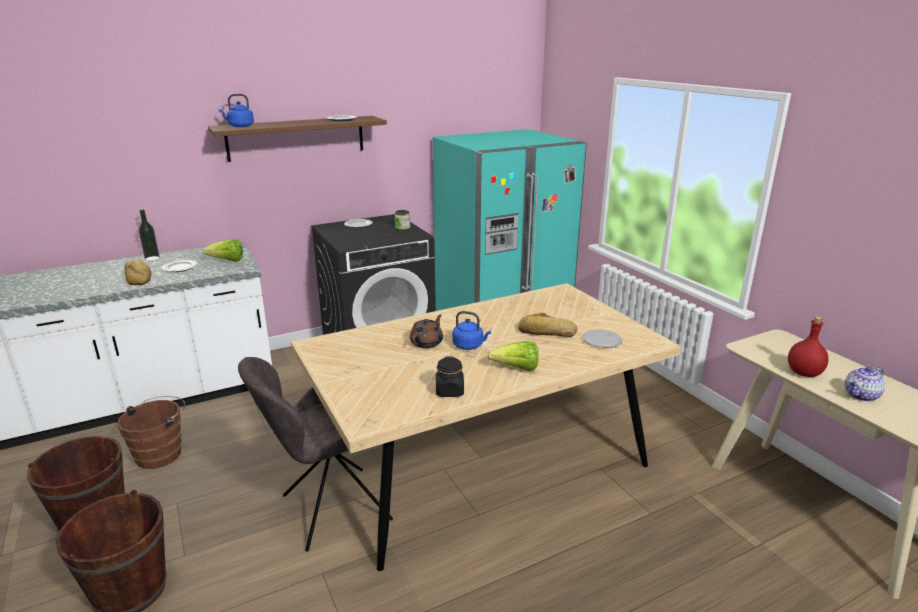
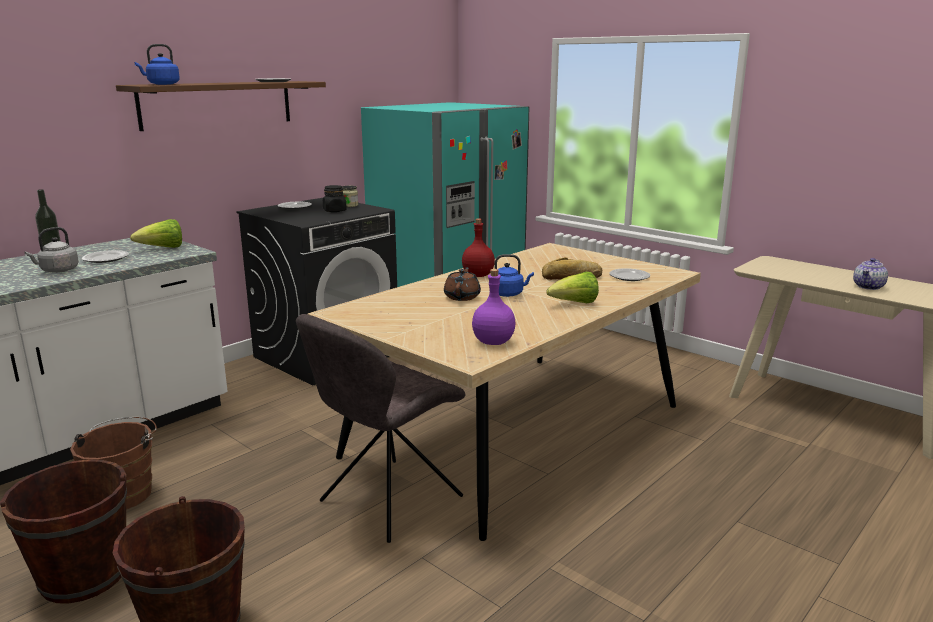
camera: 20 degrees left, 5 degrees down
(138, 277) = (57, 270): bread -> grey kettle
(401, 405) = (493, 342): none -> purple bottle
(449, 391) = (529, 326): black jar -> black jar (335, 211)
(803, 373) = (813, 279): red bottle -> red bottle (477, 275)

